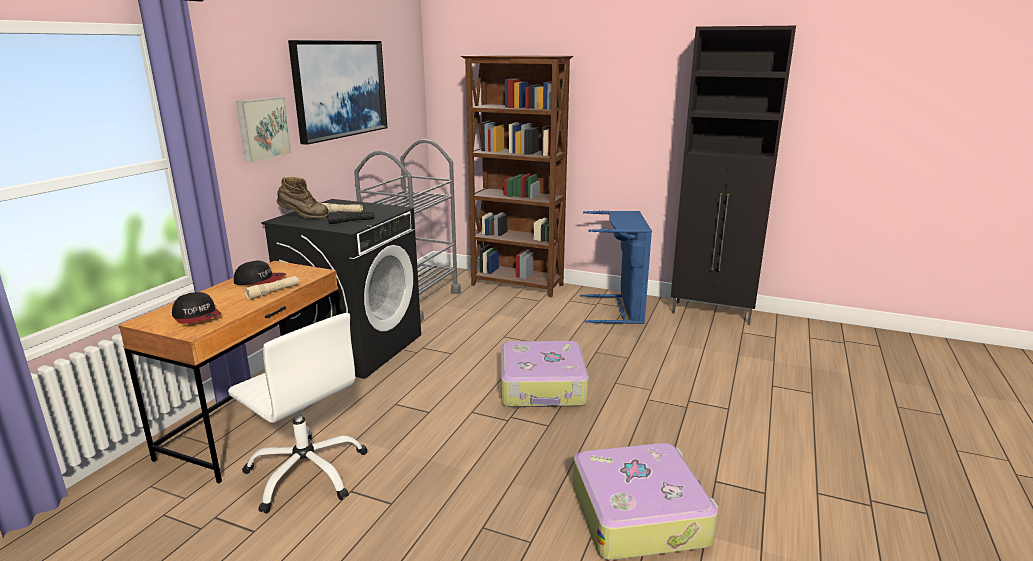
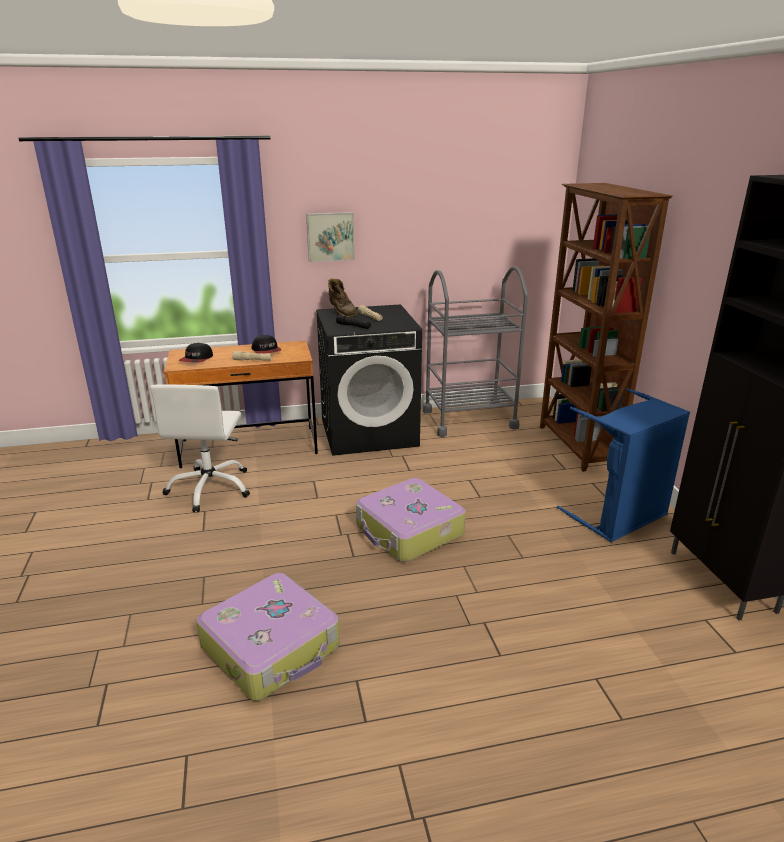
camera: 55 degrees right, 5 degrees up
(340, 89) = (430, 208): picture -> none

